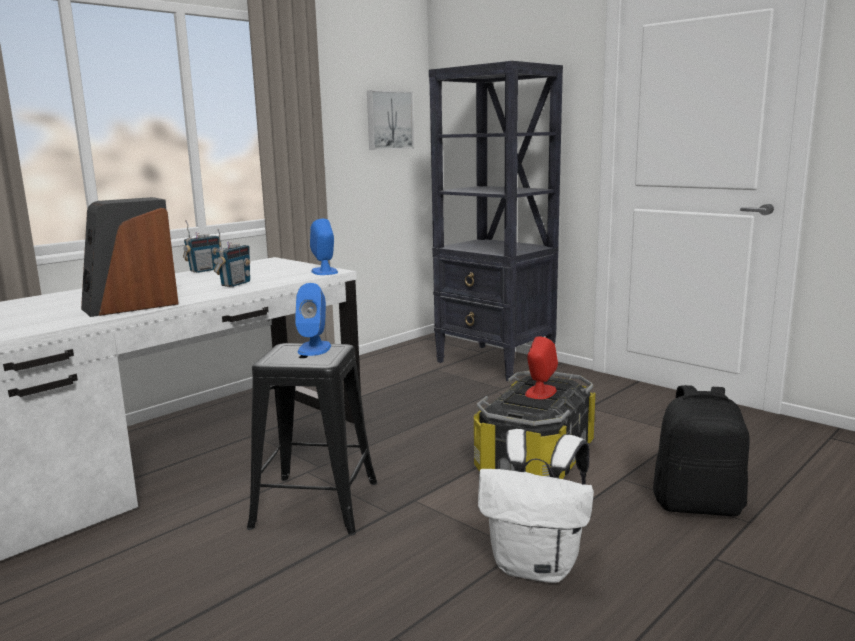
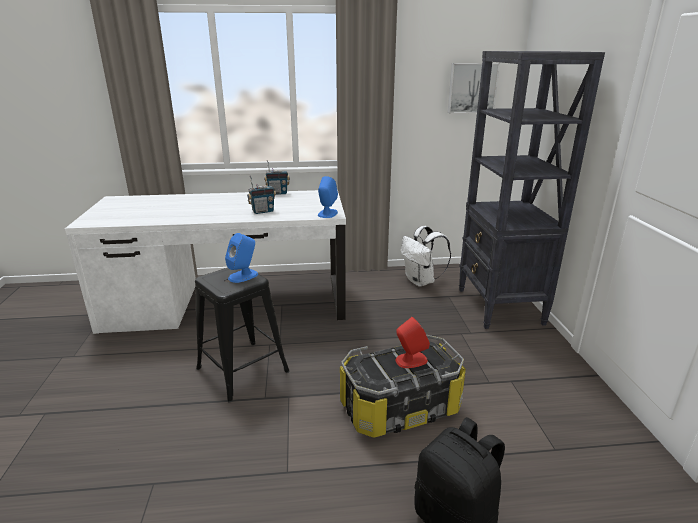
camera: 40 degrees right, 10 degrees up
(131, 306) = (186, 216): speaker -> none
(537, 567) = (276, 492): white backpack -> white backpack (421, 281)

